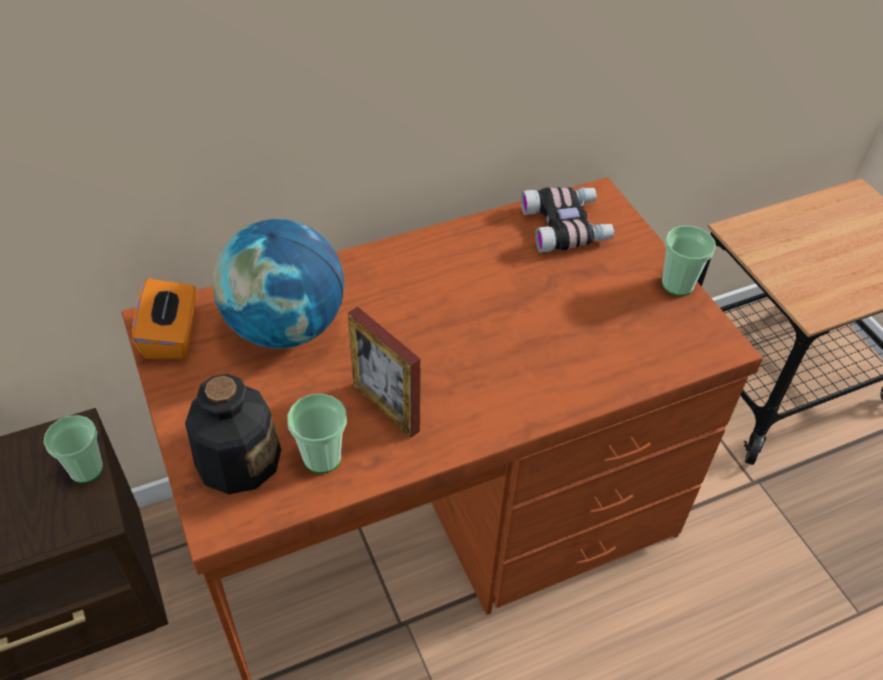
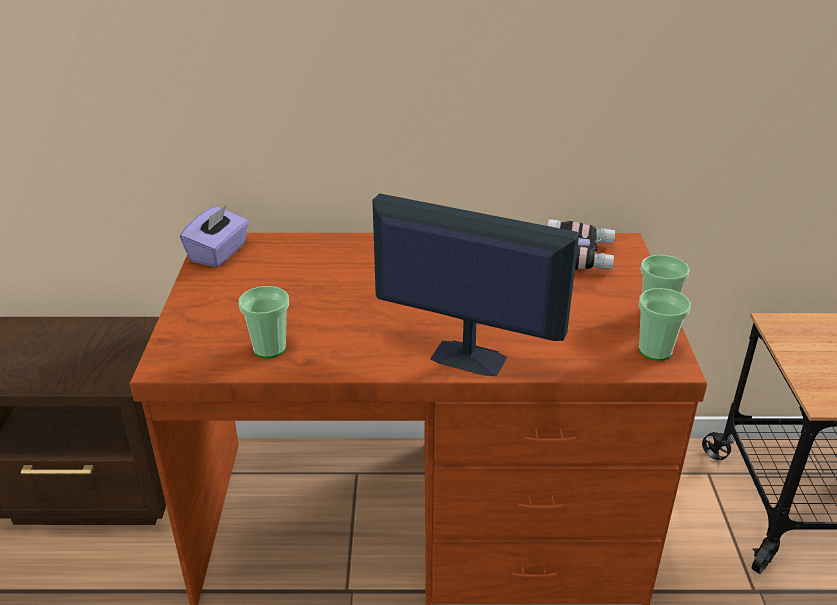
camera: 25 degrees right, 15 degrees down
(86, 469) = (133, 350): cup -> cup (655, 350)
(172, 336) = (219, 253): orange tissue box -> purple tissue box
(237, 458) = (208, 332): bottle -> none
(286, 327) = (303, 267): globe -> none
(386, 408) = (341, 332): picture frame -> none
(533, 400) = (466, 357): none -> monitor

